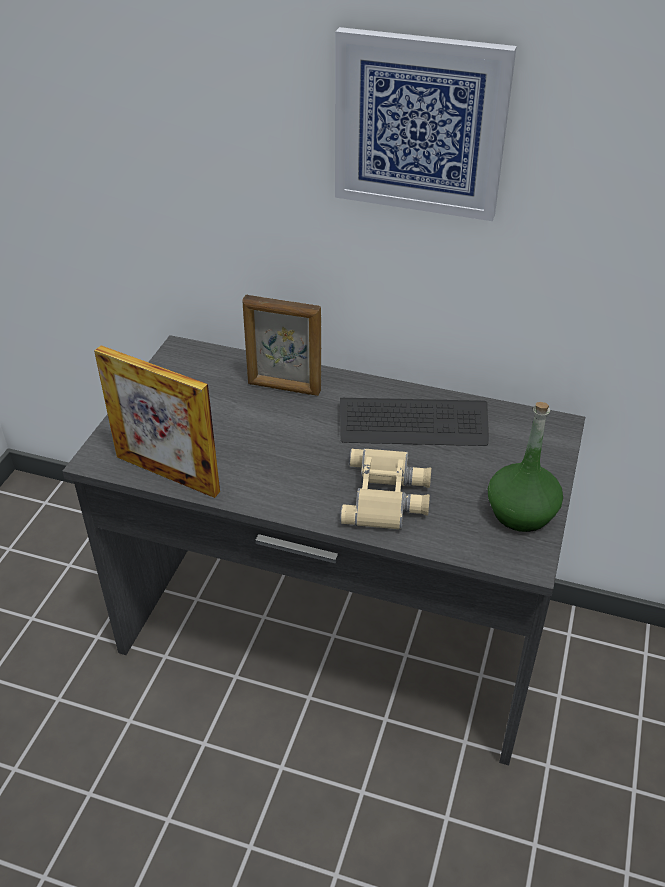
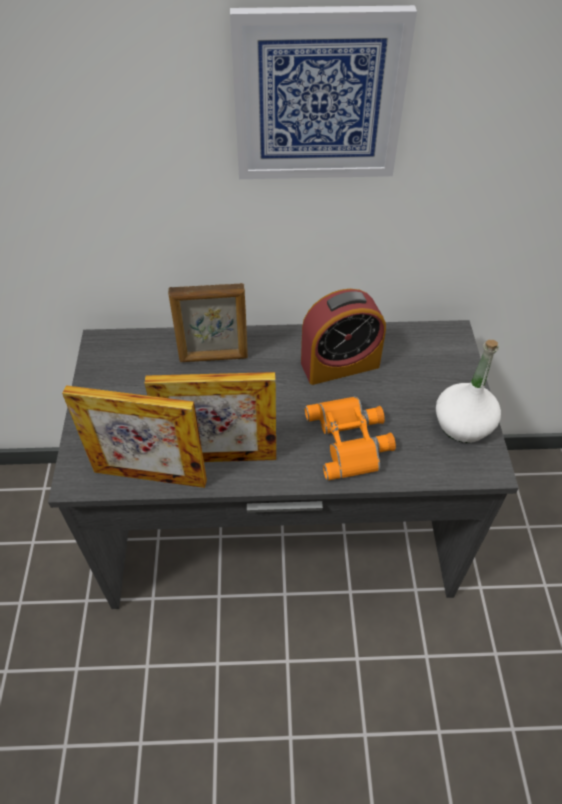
camera: 20 degrees left, 10 degrees up
(243, 476) = (220, 457): none -> picture frame
(387, 496) = (351, 440): beige binoculars -> orange binoculars
(413, 424) = (340, 364): keyboard -> alarm clock
(521, 512) = (462, 424): green bottle -> white bottle

